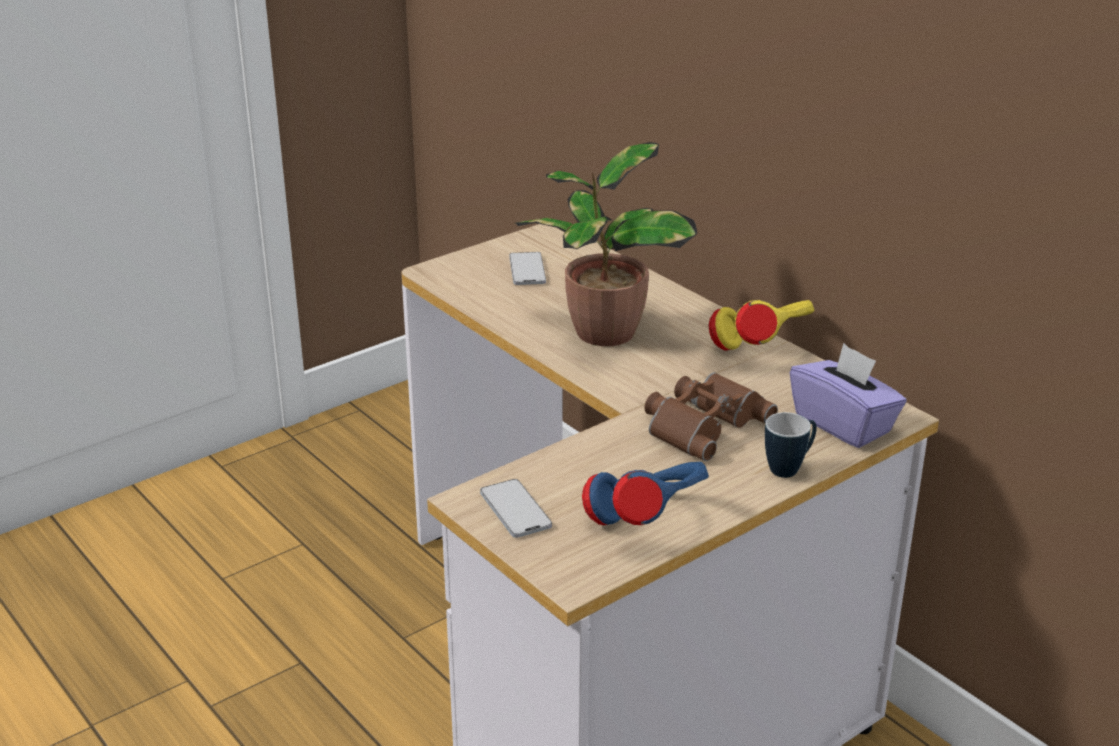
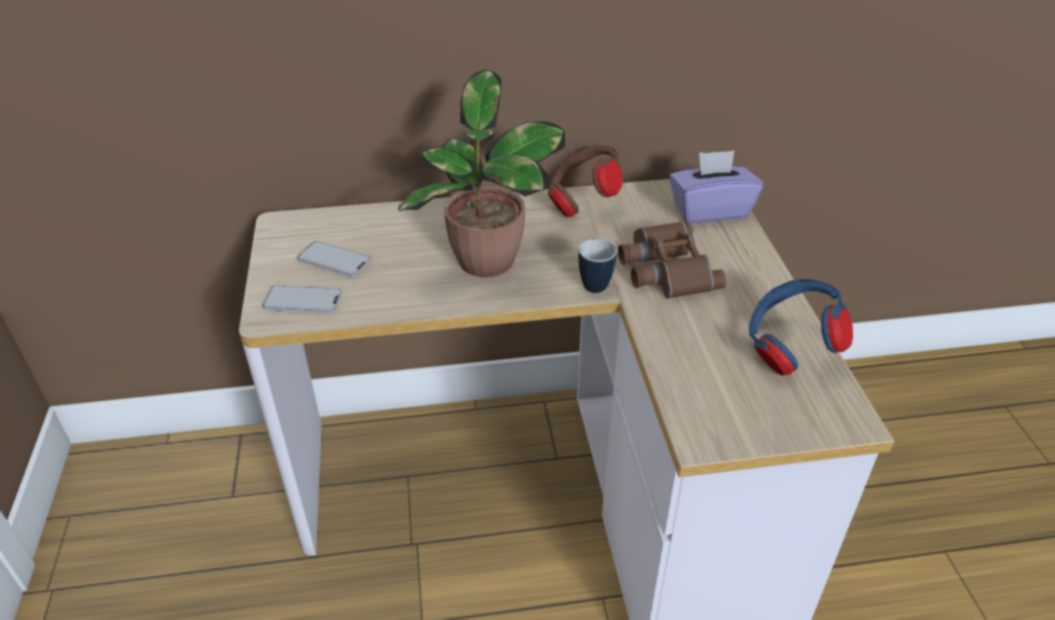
camera: 60 degrees left, 10 degrees up
(515, 510) = (732, 416): phone -> phone (302, 301)
(762, 350) = (582, 201): yellow headphones -> brown headphones
(790, 468) = (753, 255): mug -> mug (594, 282)

